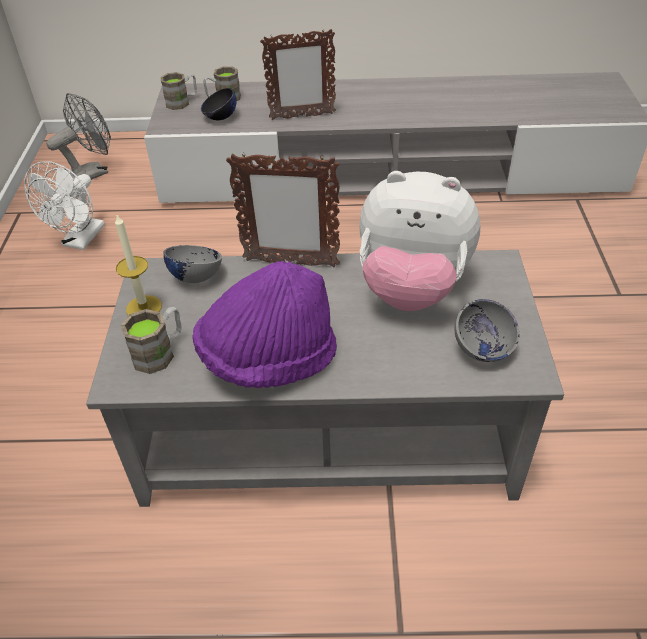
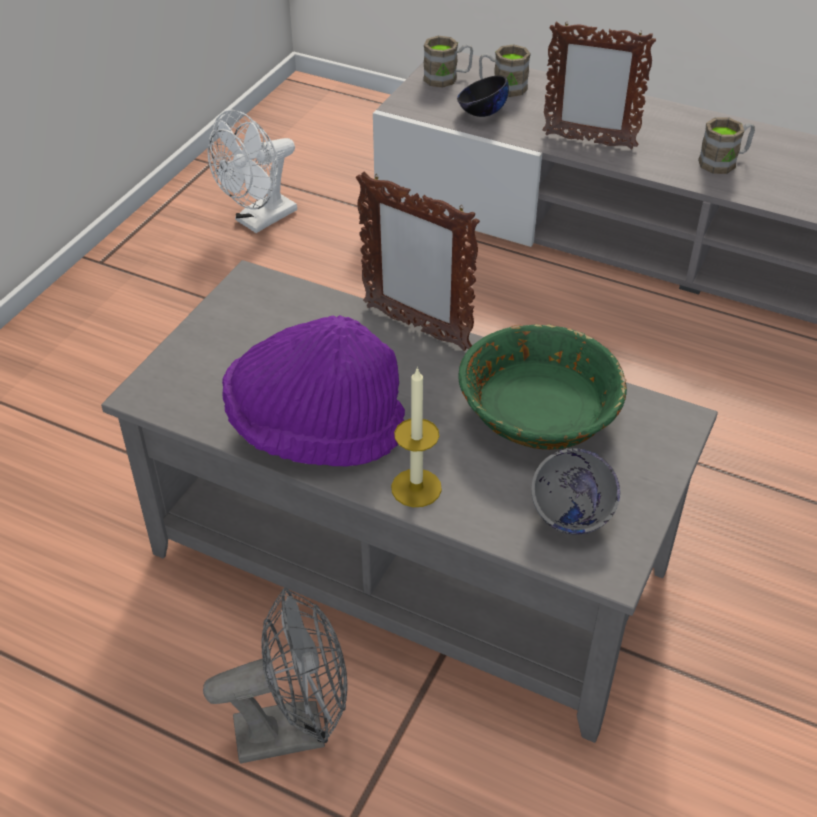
camera: 25 degrees right, 0 degrees up
(93, 173) = (320, 138): grey fan -> grey fan (294, 730)
(143, 307) = (221, 322): candle -> candle (416, 488)
(160, 352) = (206, 378): brown mug -> brown mug (724, 162)
(196, 276) = (300, 306): grey bowl -> none
(412, 288) = (540, 410): plush toy -> green bowl

